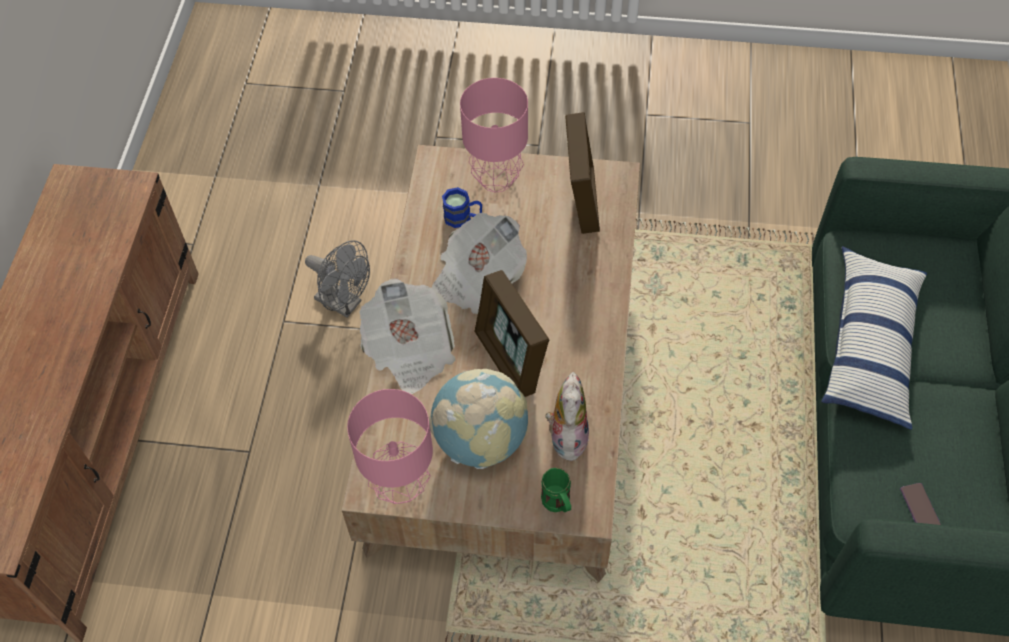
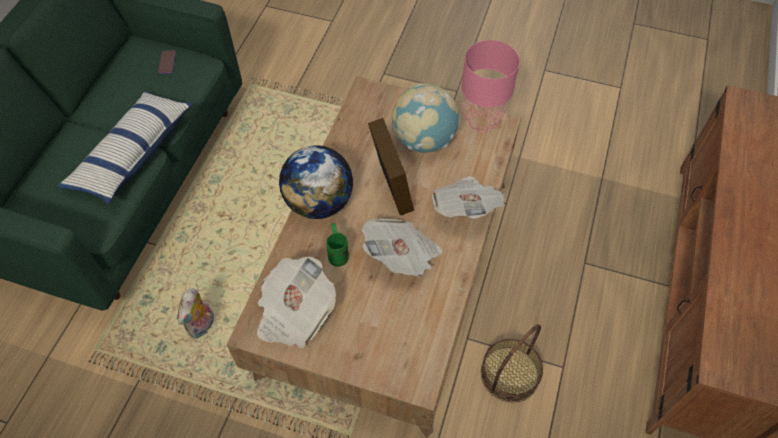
camera: 170 degrees left, 0 degrees up
(344, 303) = (510, 374): grey fan -> basket
(463, 218) = (403, 316): blue mug -> none
(495, 179) = (365, 351): pink table lamp -> none
(558, 506) = (383, 96): green mug -> green mug (337, 252)
(566, 436) = (366, 133): plush toy -> plush toy (202, 326)
(581, 200) = (294, 313): picture frame -> newspaper
(597, 323) = (318, 203): none -> globe

